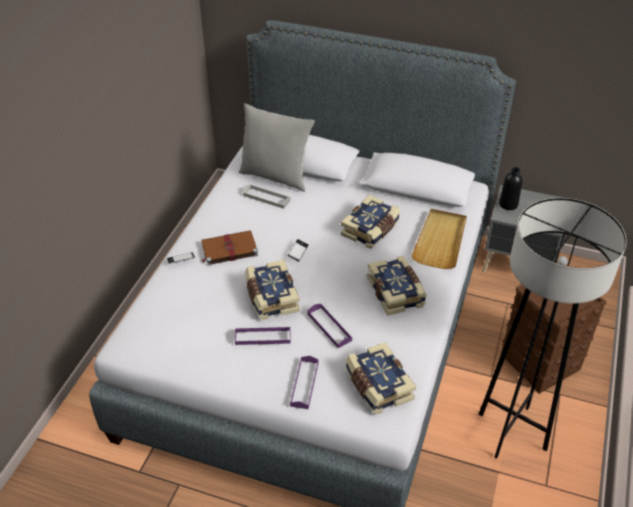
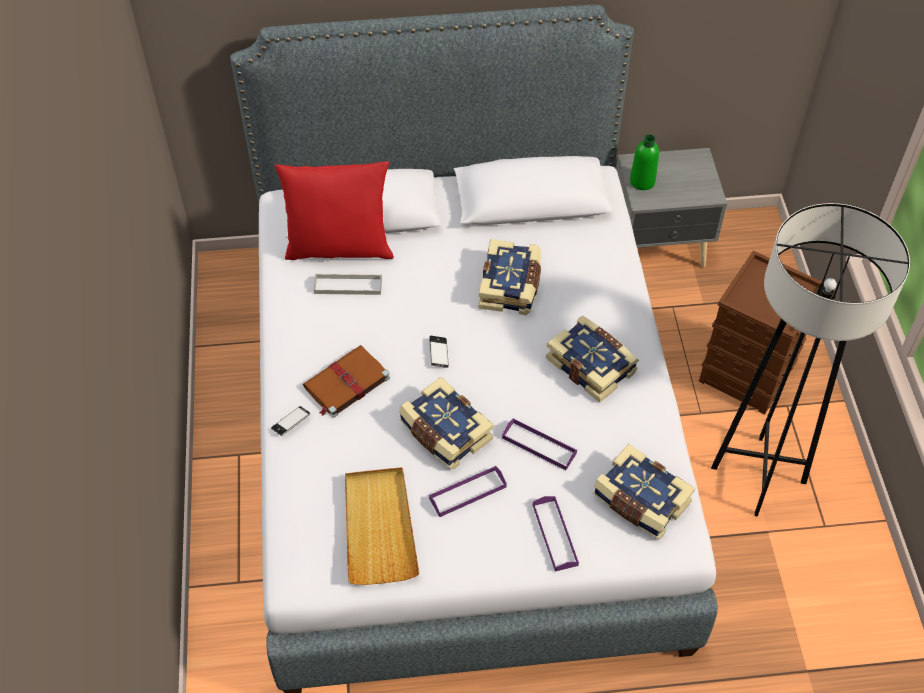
camera: 25 degrees left, 10 degrees up
(276, 176) = (339, 247): grey pillow -> red pillow
(440, 241) = (604, 271): beige tray -> beige tray (379, 527)
(508, 204) = (642, 181): black bottle -> green bottle

